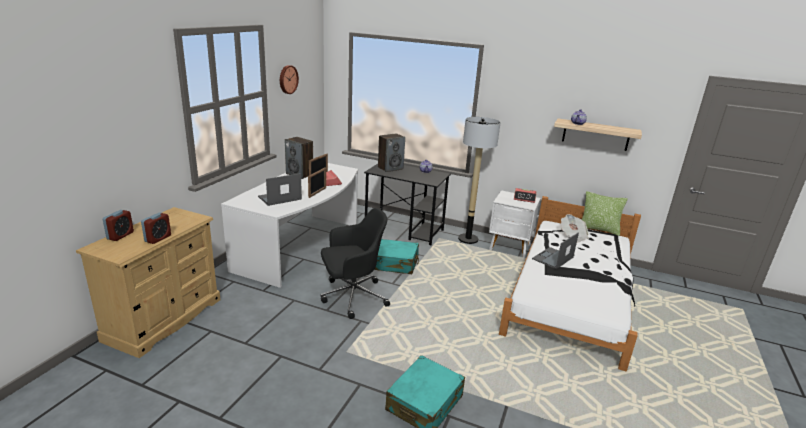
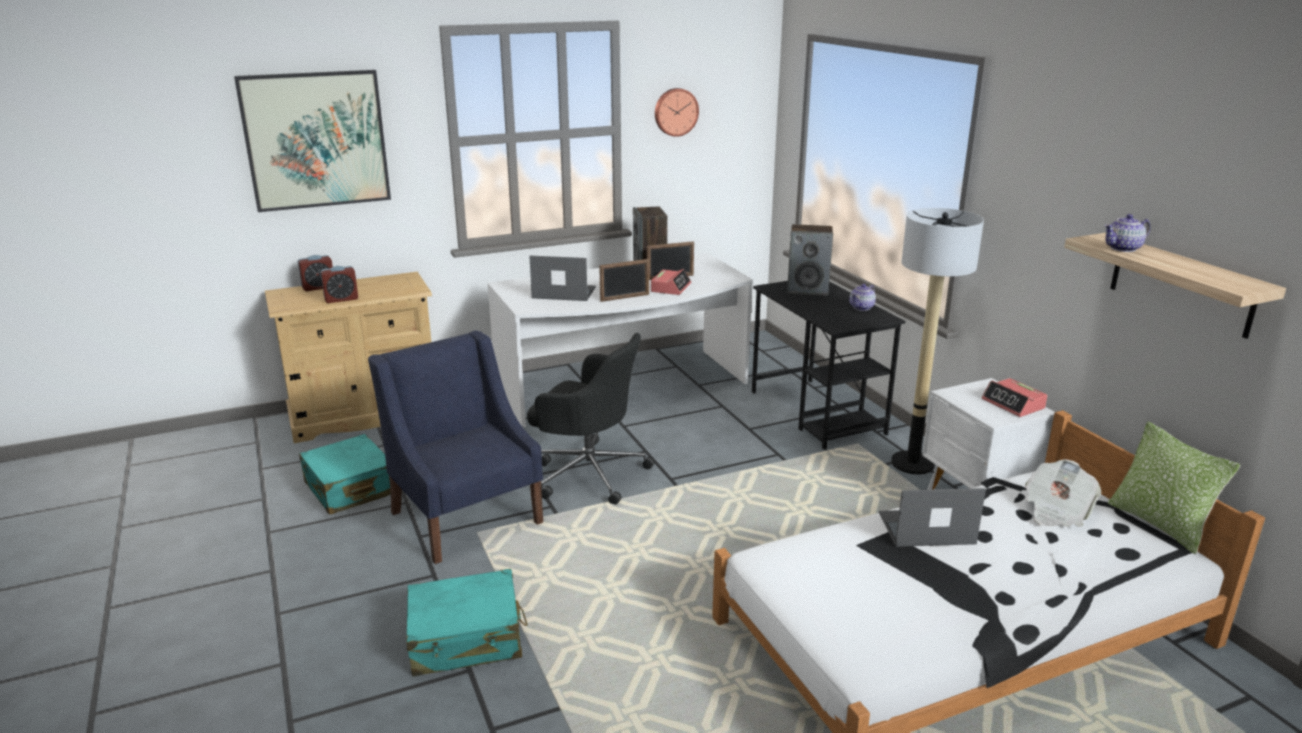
camera: 45 degrees right, 0 degrees up
(102, 121) = (316, 140): none -> picture
(327, 347) = (466, 517): none -> blue armchair
(394, 264) = (718, 455): turquoise suitcase -> turquoise suitcase (350, 488)

